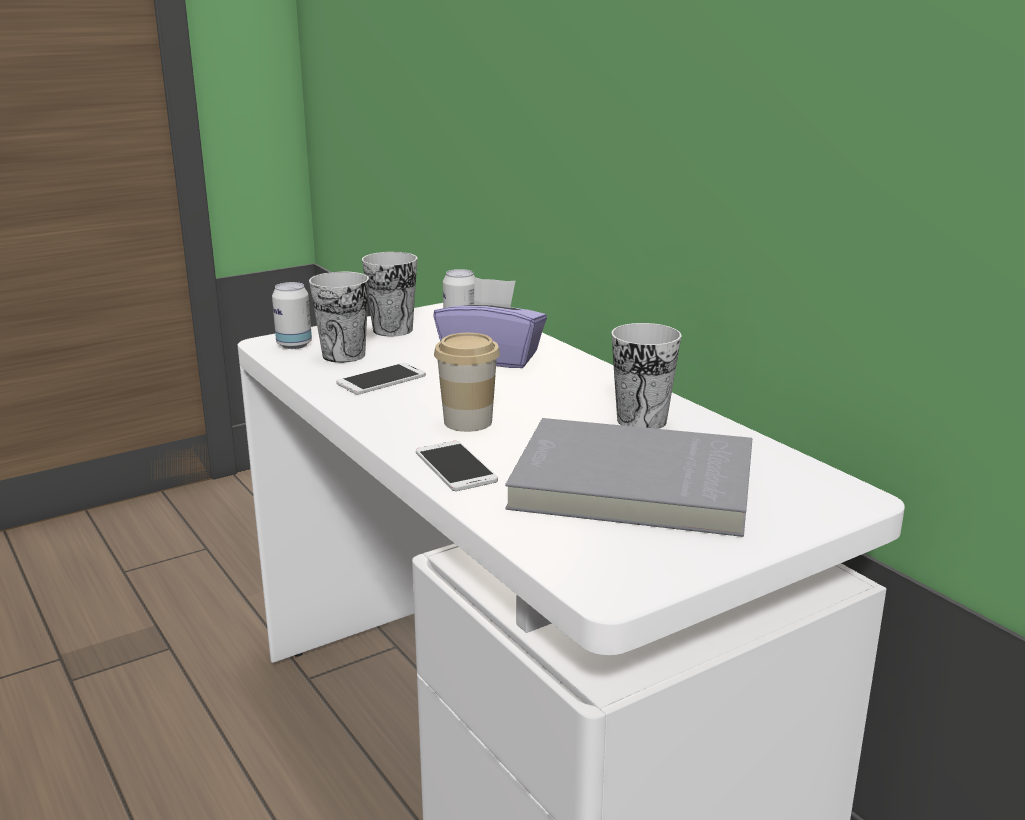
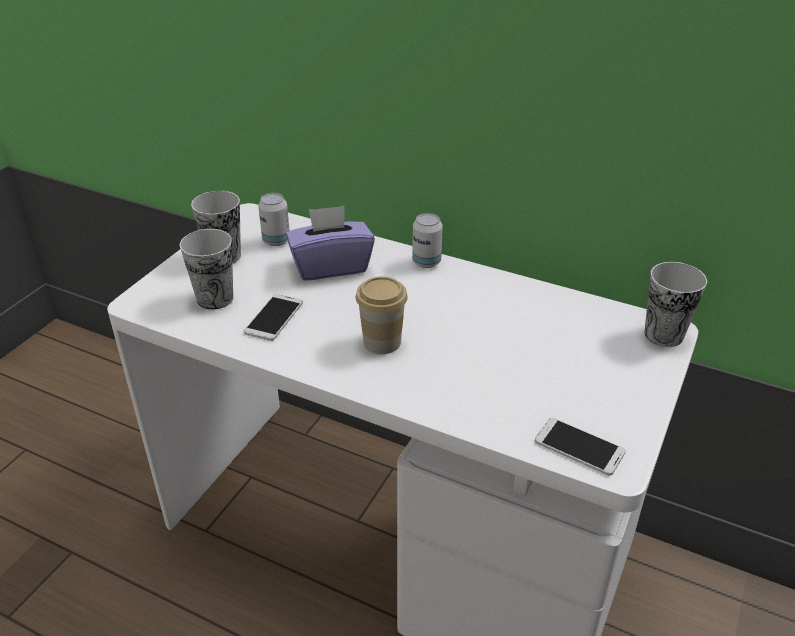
camera: 30 degrees left, 15 degrees up
(294, 345) = (160, 298): can -> can (426, 262)
(455, 467) = (419, 391): phone -> phone (579, 447)
(632, 486) = (543, 366): grey book -> none
(641, 420) = (491, 300): cup -> cup (663, 335)

